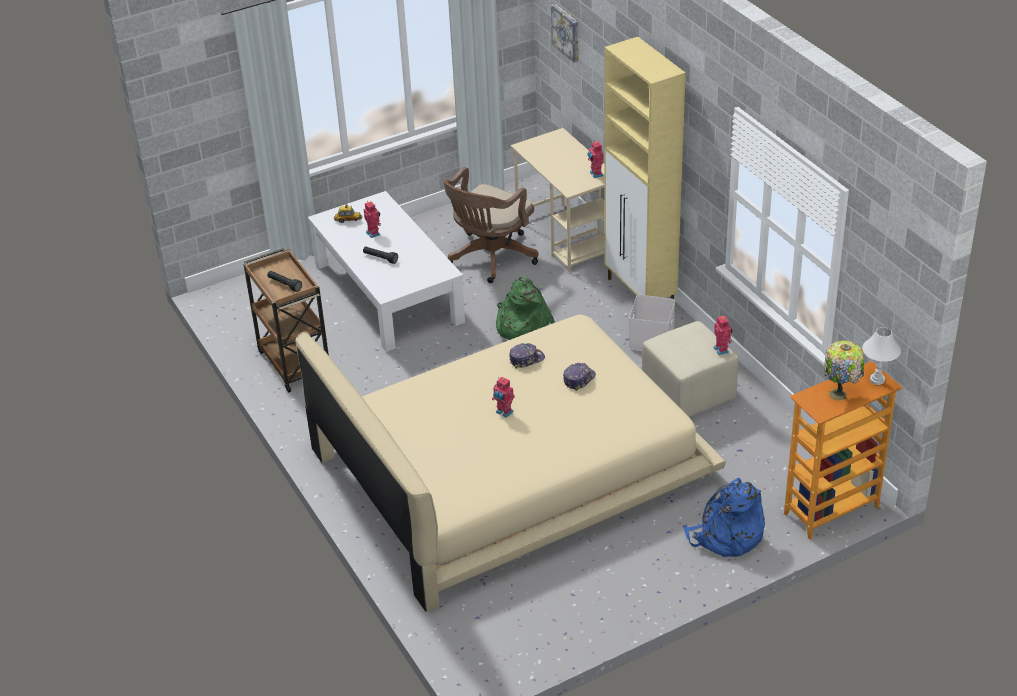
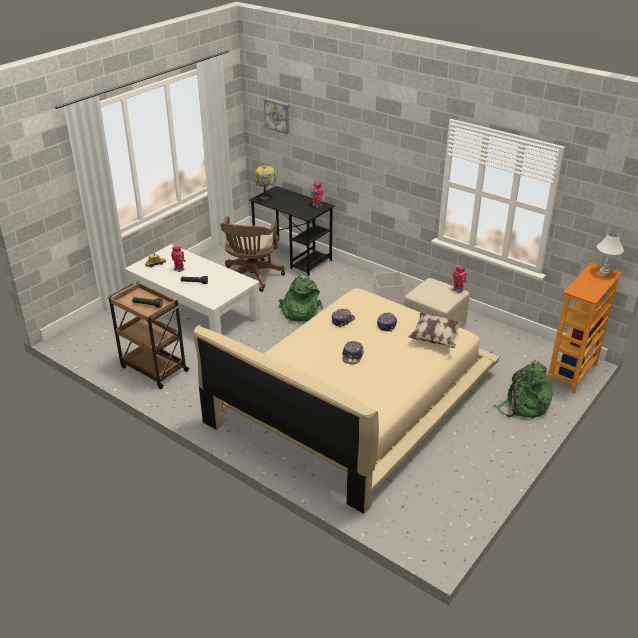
camera: 25 degrees left, 5 degrees down
(504, 412) = (352, 356): toy robot -> cap
(566, 238) = (293, 257): beige desk -> black desk
(627, 416) = (435, 339): none -> pillow
(640, 293) = (361, 278): beige cabinet -> none
(726, 536) = (523, 405): blue backpack -> green backpack
(839, 395) = (591, 285): table lamp -> table lamp (265, 197)

